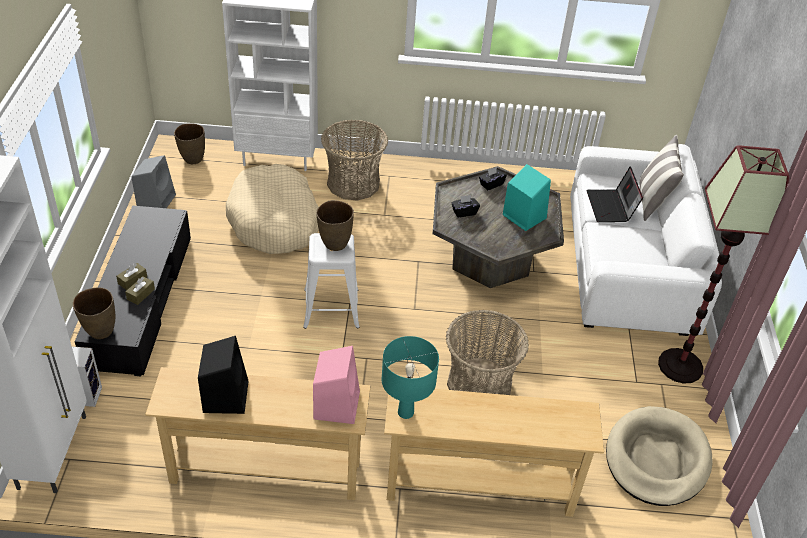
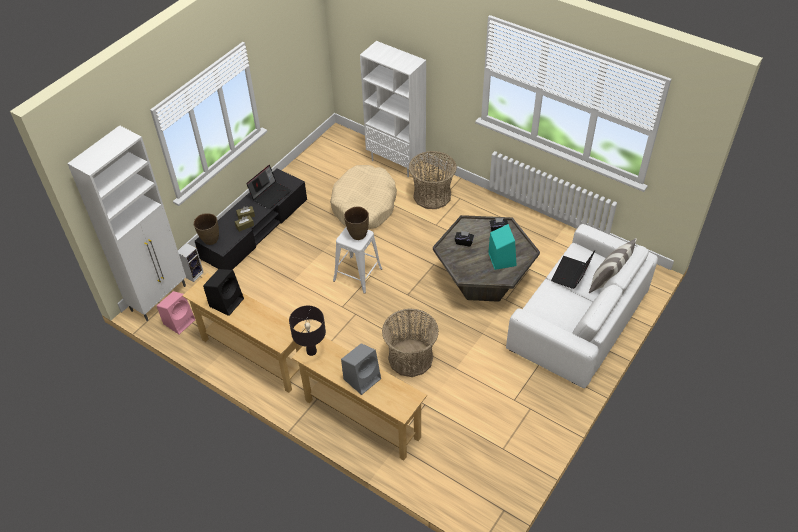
camera: 35 degrees right, 5 degrees up
(149, 241) = (270, 194): none -> laptop
(156, 200) = (305, 167): grey speaker -> grey speaker (362, 378)
(192, 159) = (344, 146): brown vase -> none
(336, 404) = (279, 331): pink speaker -> pink speaker (179, 321)
(405, 412) = (311, 351): turquoise table lamp -> black table lamp
(656, 459) = (485, 452): beige dog bed -> none
(680, 366) = (554, 403): floor lamp -> none

